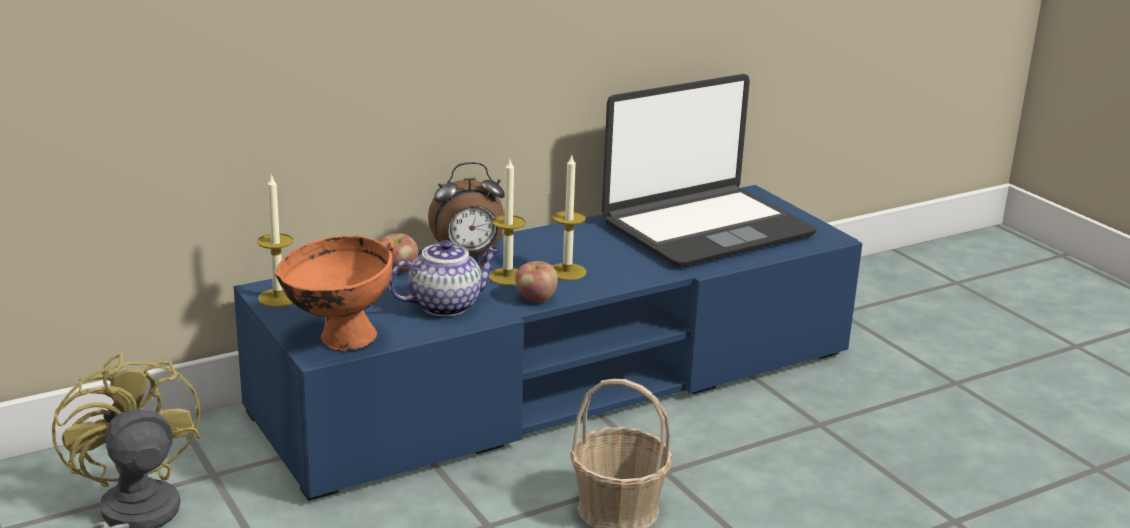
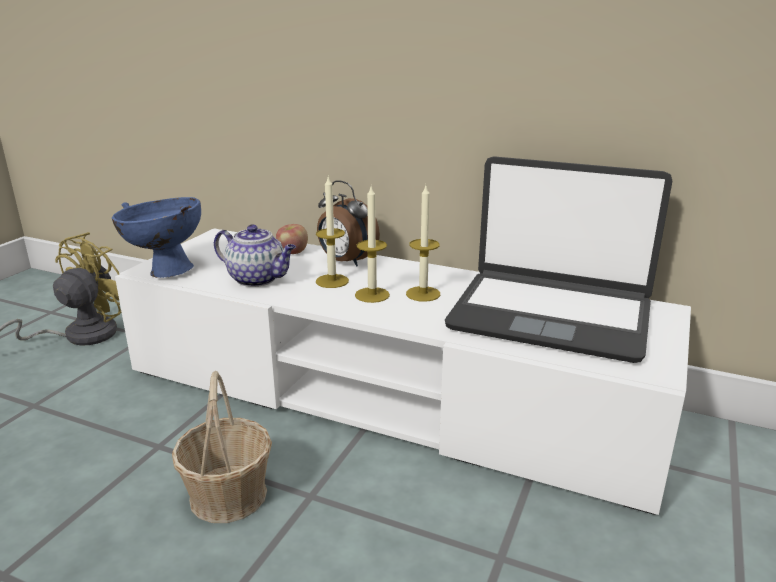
camera: 55 degrees right, 0 degrees up
(278, 298) = (210, 240): candle -> candle (423, 294)
(336, 341) = (164, 270): orange bowl -> blue bowl
(536, 298) = (308, 300): apple -> none
(560, 382) = (388, 394): blue tv stand -> white tv stand

